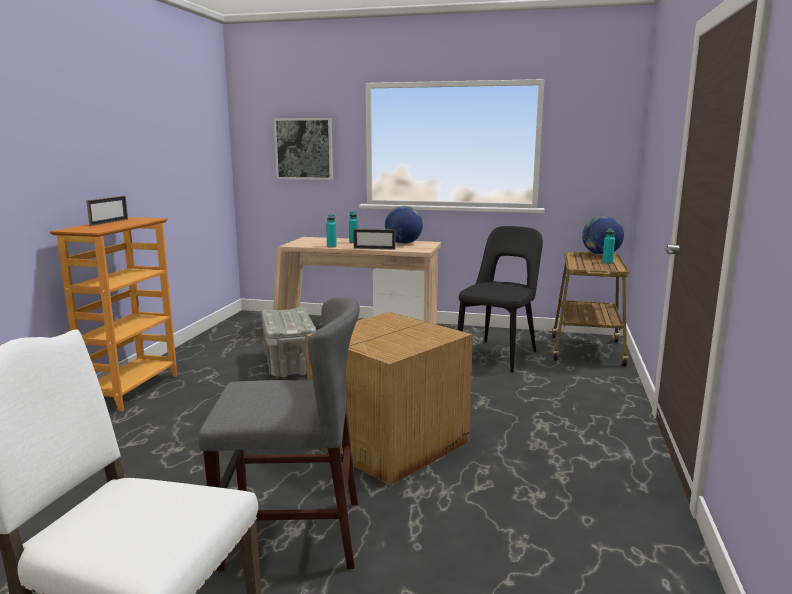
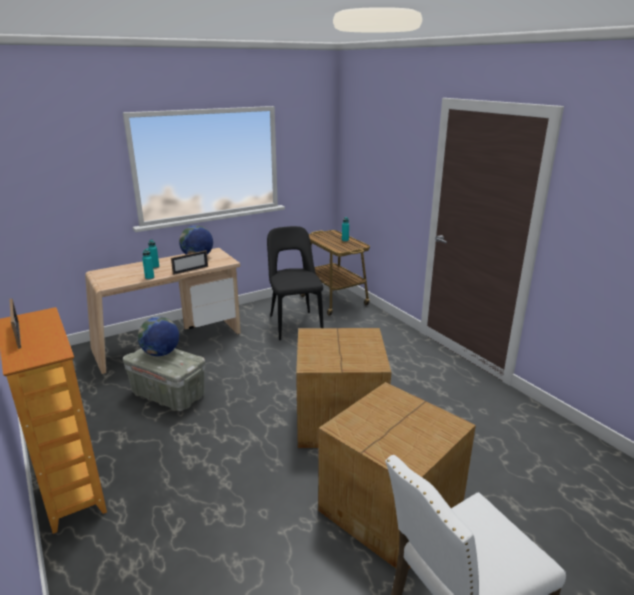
camera: 45 degrees left, 10 degrees up
(292, 534) = (393, 509): grey chair -> cardboard box
(304, 148) = (63, 182): picture -> none
(601, 254) = (328, 233): globe -> globe (161, 353)

